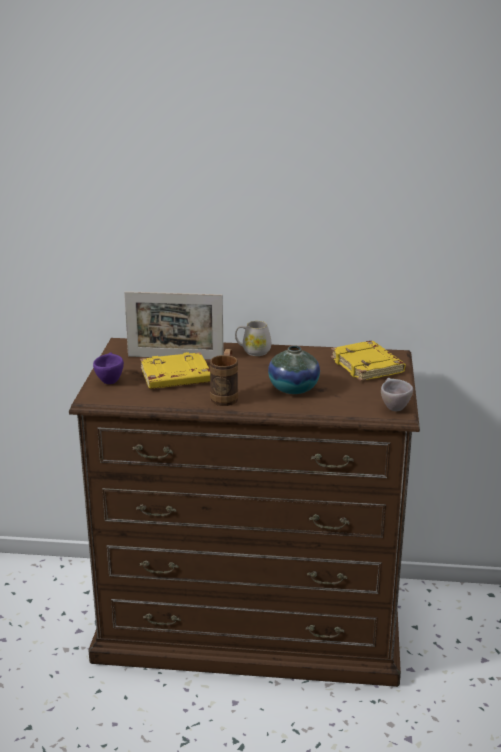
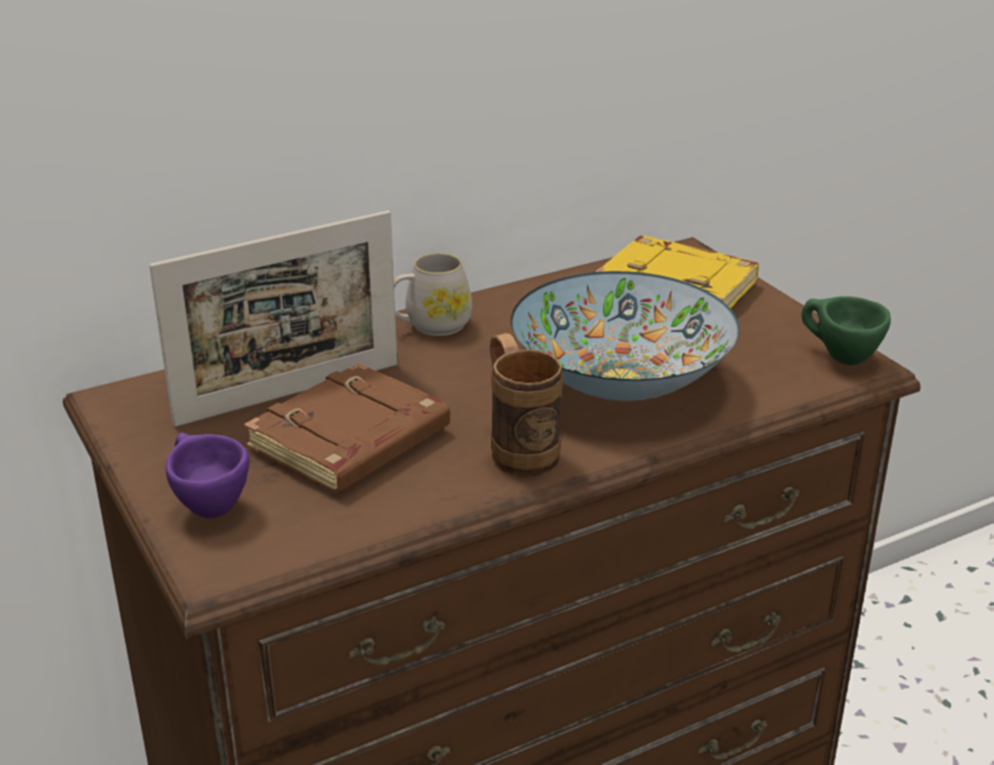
camera: 35 degrees left, 5 degrees up
(175, 377) = (350, 442): yellow book -> brown book
(293, 389) = (621, 382): vase -> bowl
(392, 407) = (837, 357): beige cup -> green cup

